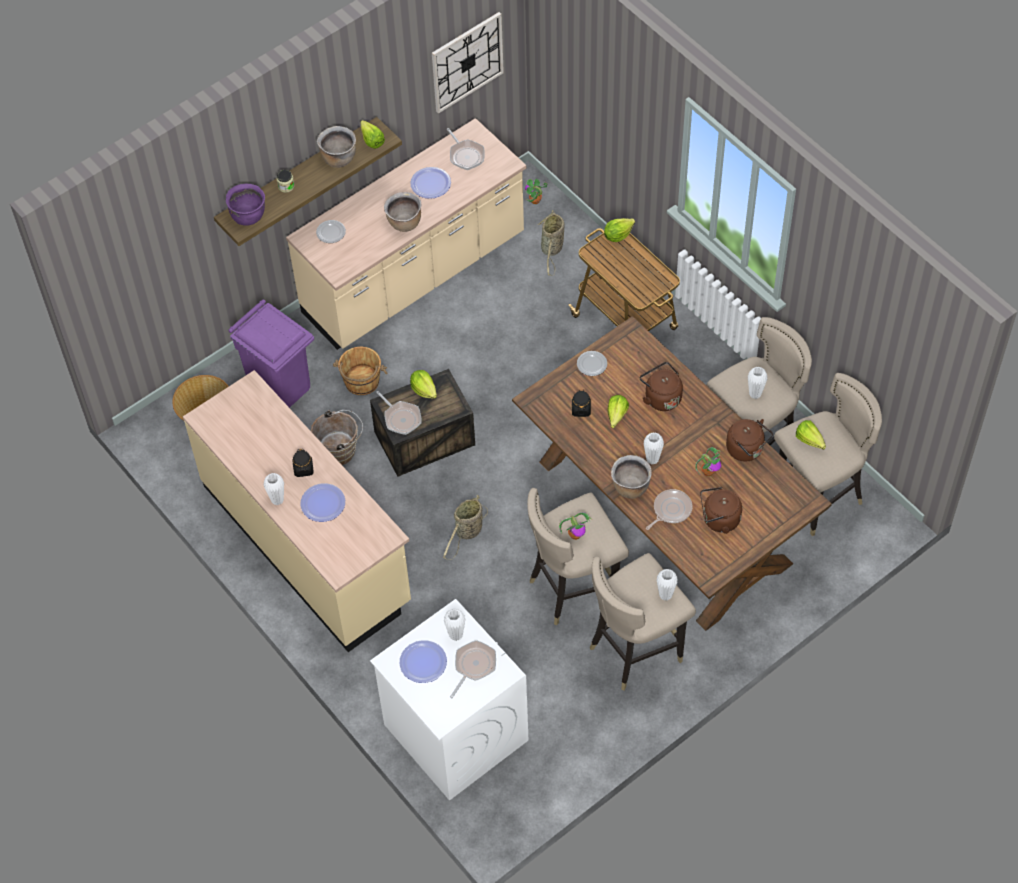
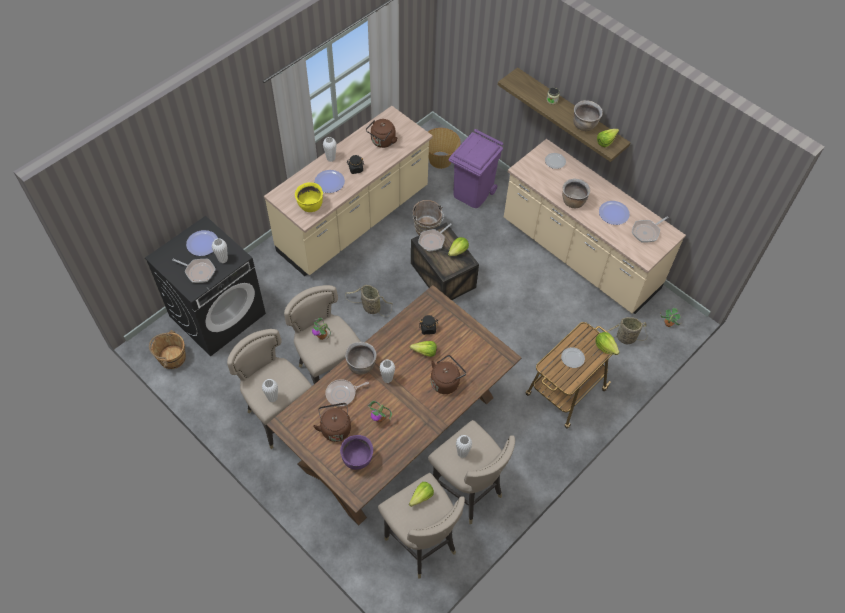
camera: 80 degrees right, 0 degrees up
(248, 216) = (521, 84): purple cooking pot -> purple cooking pot (357, 459)
(361, 382) = (484, 235): brown bucket -> brown bucket (172, 357)
(365, 529) = (310, 206): none -> yellow cooking pot
(454, 732) = (217, 314): white washing machine -> black washing machine
(467, 62) = (703, 191): wall clock -> none
(592, 364) = (470, 333): plate -> plate (572, 358)
(670, 510) = (342, 394): frying pan -> frying pan turned 120 degrees clockwise
(747, 450) = (402, 446): brown kettle -> brown kettle (382, 142)

